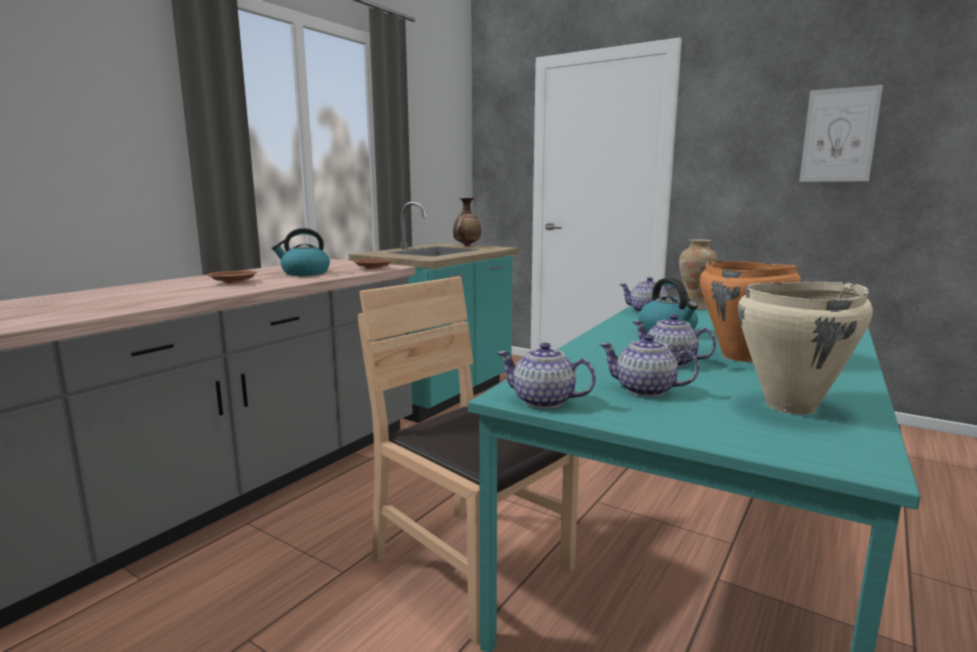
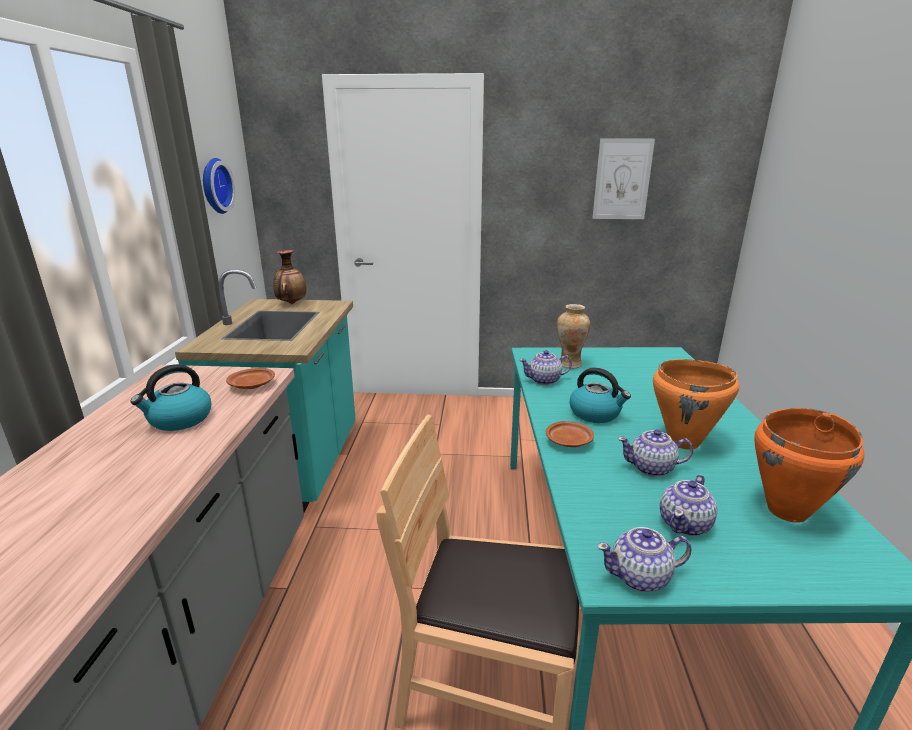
camera: 30 degrees left, 10 degrees up
(234, 282) = (111, 475): brown plate -> brown plate (569, 441)
(430, 148) = (214, 186): none -> wall clock
(646, 390) = (685, 524): teapot -> teapot turned 45 degrees counterclockwise
(791, 406) = (788, 511): beige cooking pot -> orange cooking pot

